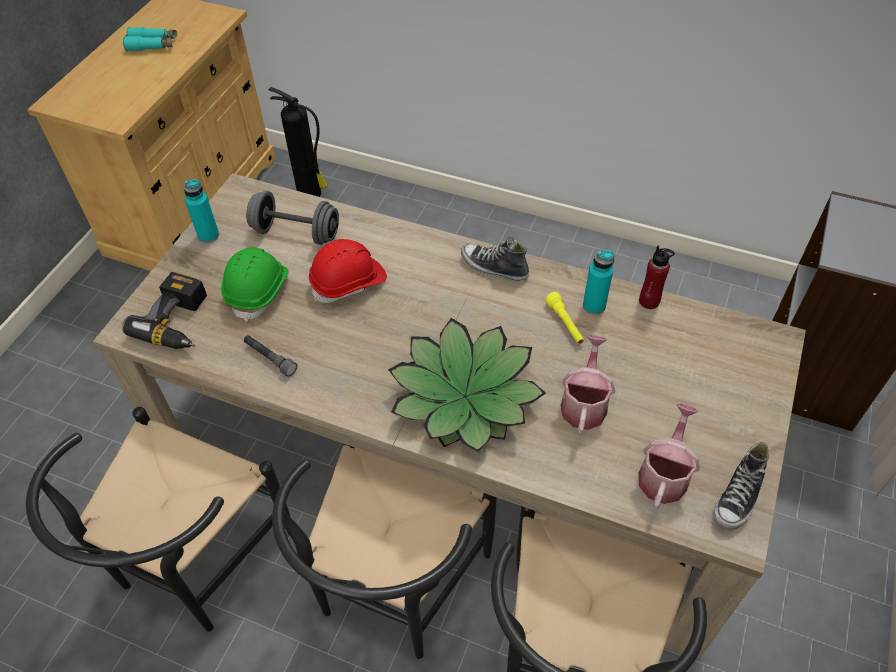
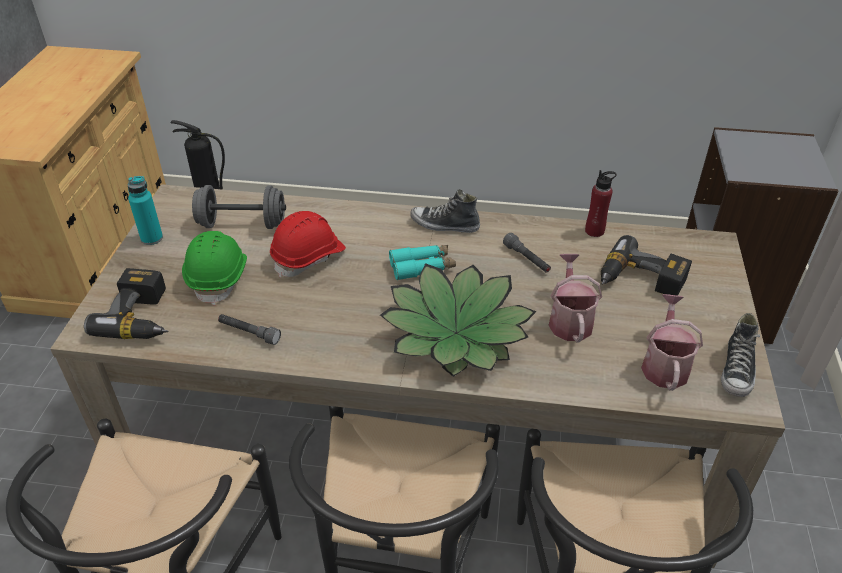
camera: 15 degrees left, 10 degrees down
(152, 45) = (51, 87): turquoise binoculars -> turquoise binoculars (422, 267)
(565, 323) = (527, 259): yellow flashlight -> grey flashlight
(594, 306) = (547, 241): turquoise bottle -> none
(675, 371) = (640, 281): none -> power drill

